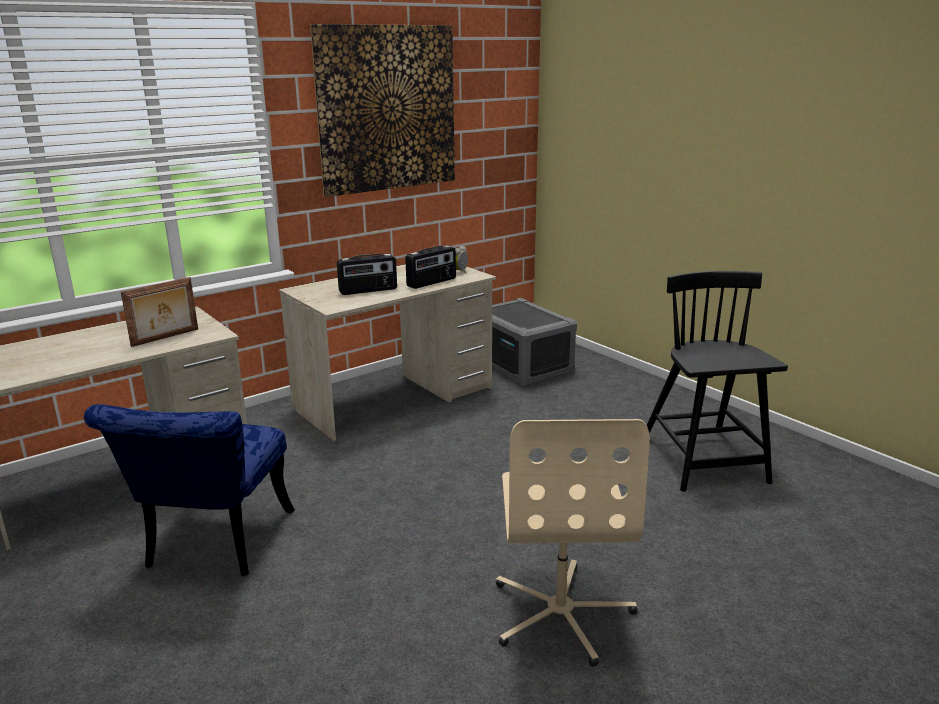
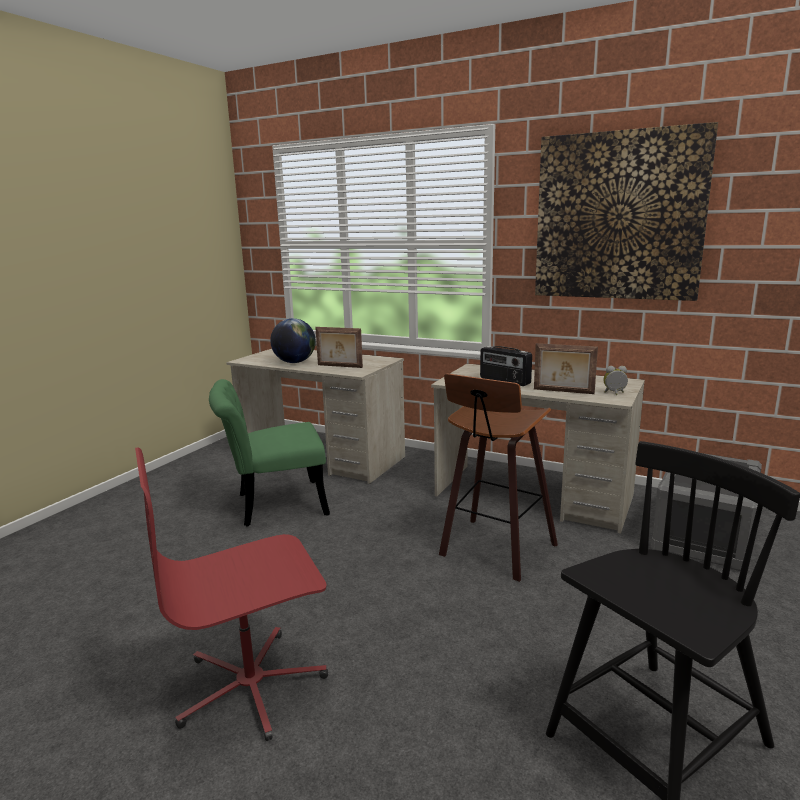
camera: 65 degrees right, 5 degrees down
(84, 356) = (294, 362): none -> globe
(213, 546) = (273, 505): blue chair -> green chair
(432, 282) = (563, 391): radio -> picture frame
(463, 443) = (495, 550): none -> stool
(561, 613) = (252, 686): beige office chair -> red office chair

